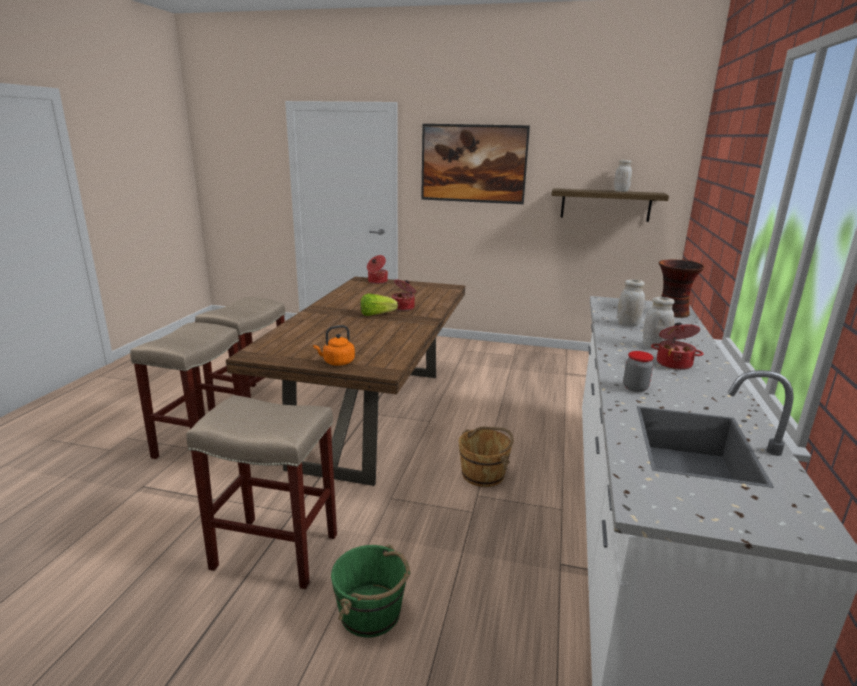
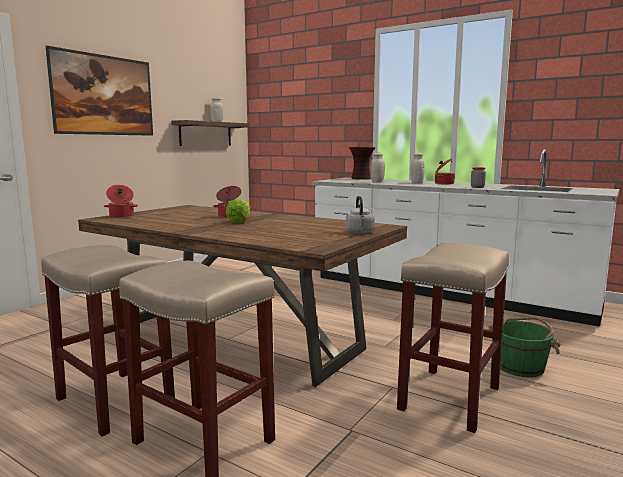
camera: 70 degrees left, 10 degrees down
(337, 362) = (360, 232): orange kettle -> grey kettle
(484, 474) = (367, 314): brown bucket -> none

